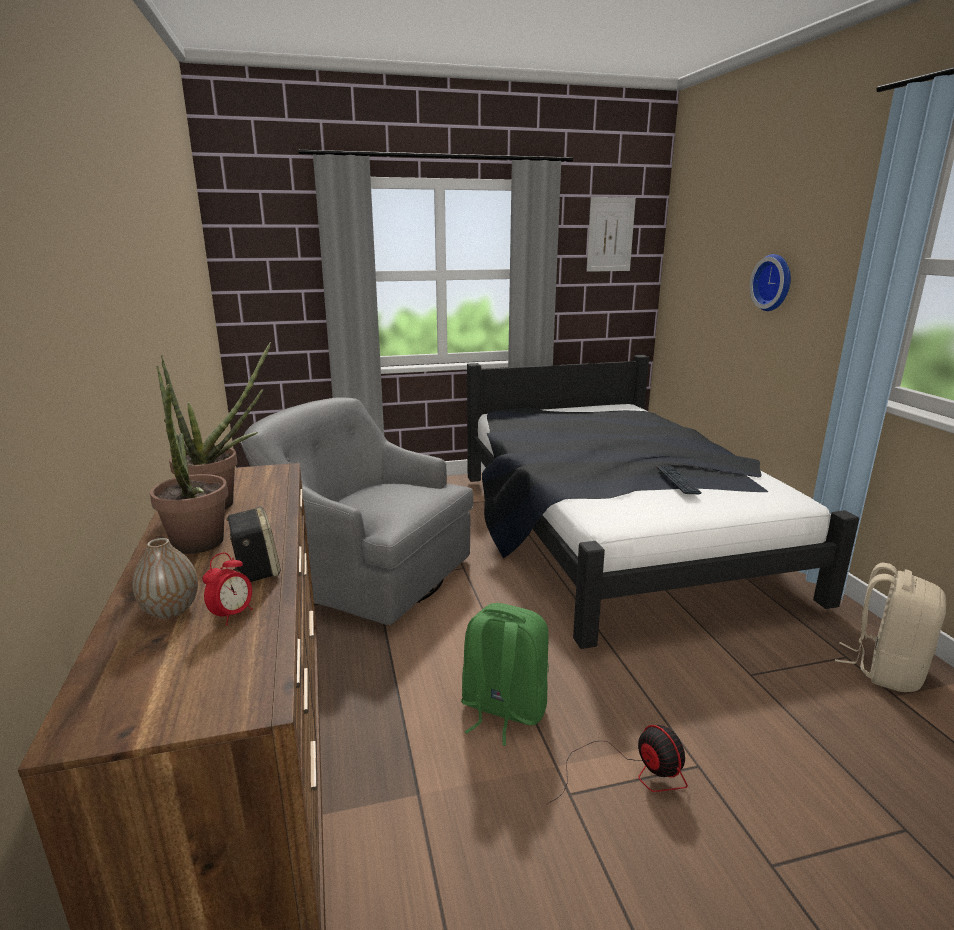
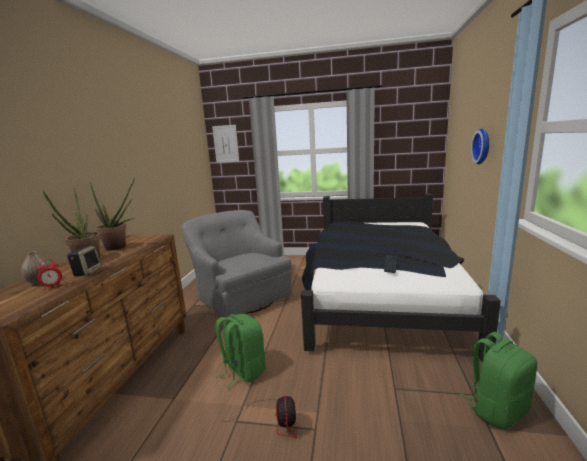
camera: 25 degrees right, 5 degrees down
(610, 234) = (410, 125): picture -> picture (226, 144)
(885, 669) = (497, 409): beige backpack -> green backpack

